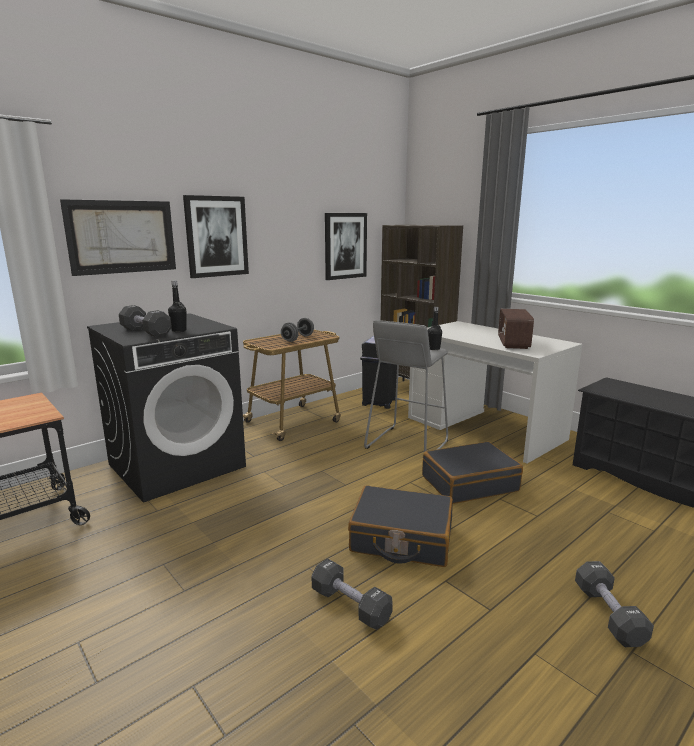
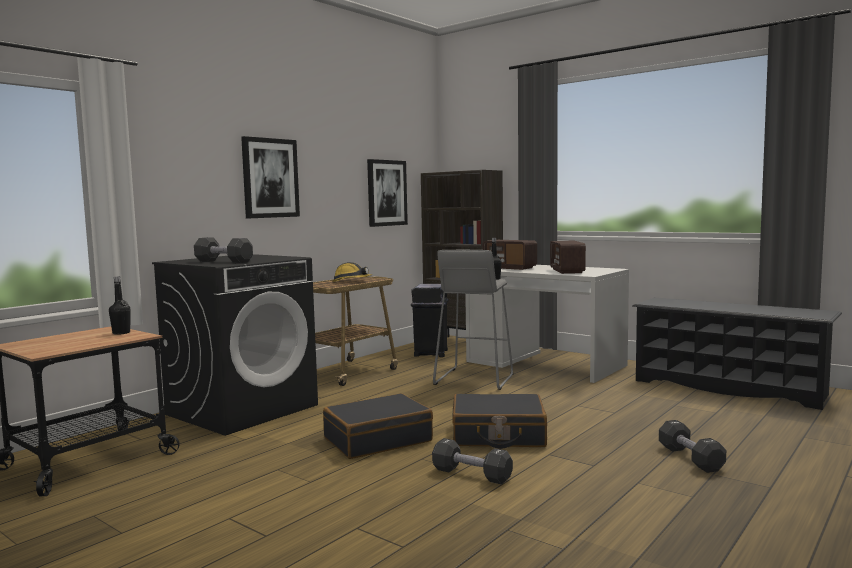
camera: 10 degrees left, 10 degrees down
(122, 237) = (186, 174): picture -> none
(179, 331) = (256, 260): black bottle -> black bottle (121, 333)
(298, 338) = (351, 281): grey dumbbell -> hard hat
(457, 331) = (509, 267): none -> radio
(469, 483) = (545, 398): black suitcase -> black suitcase (377, 439)

